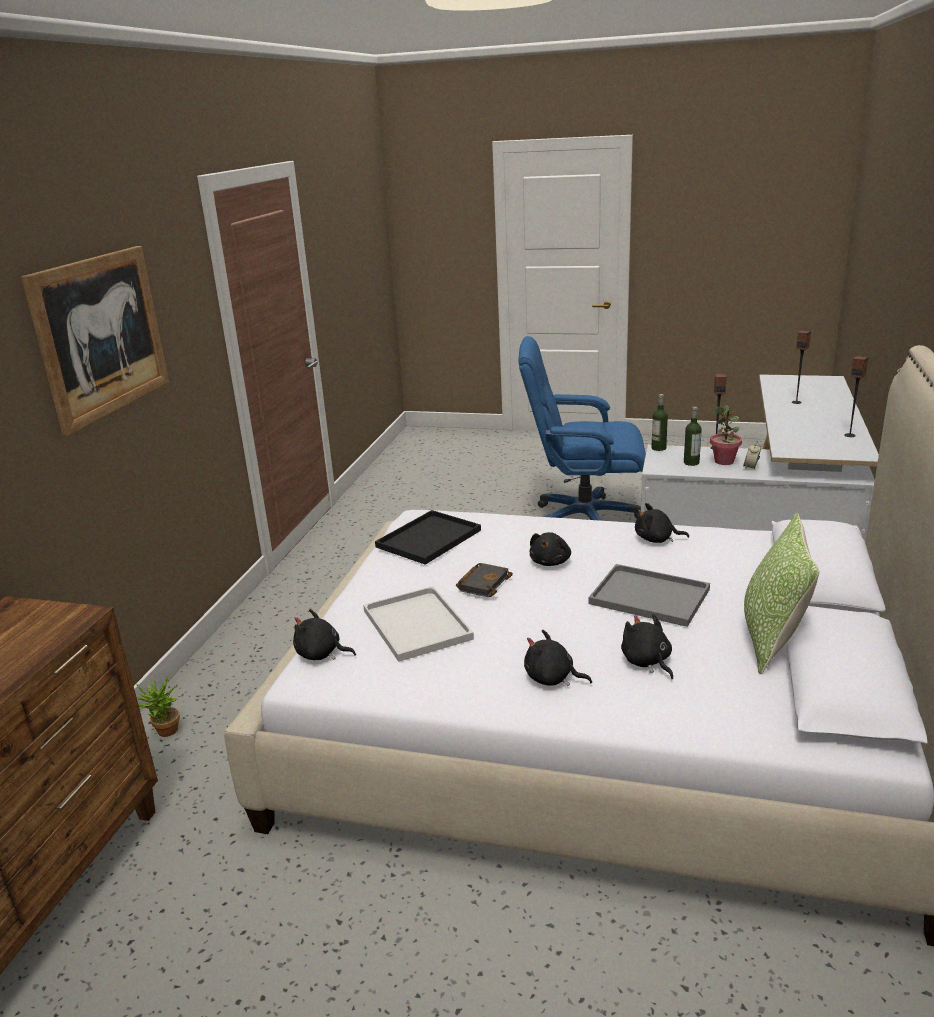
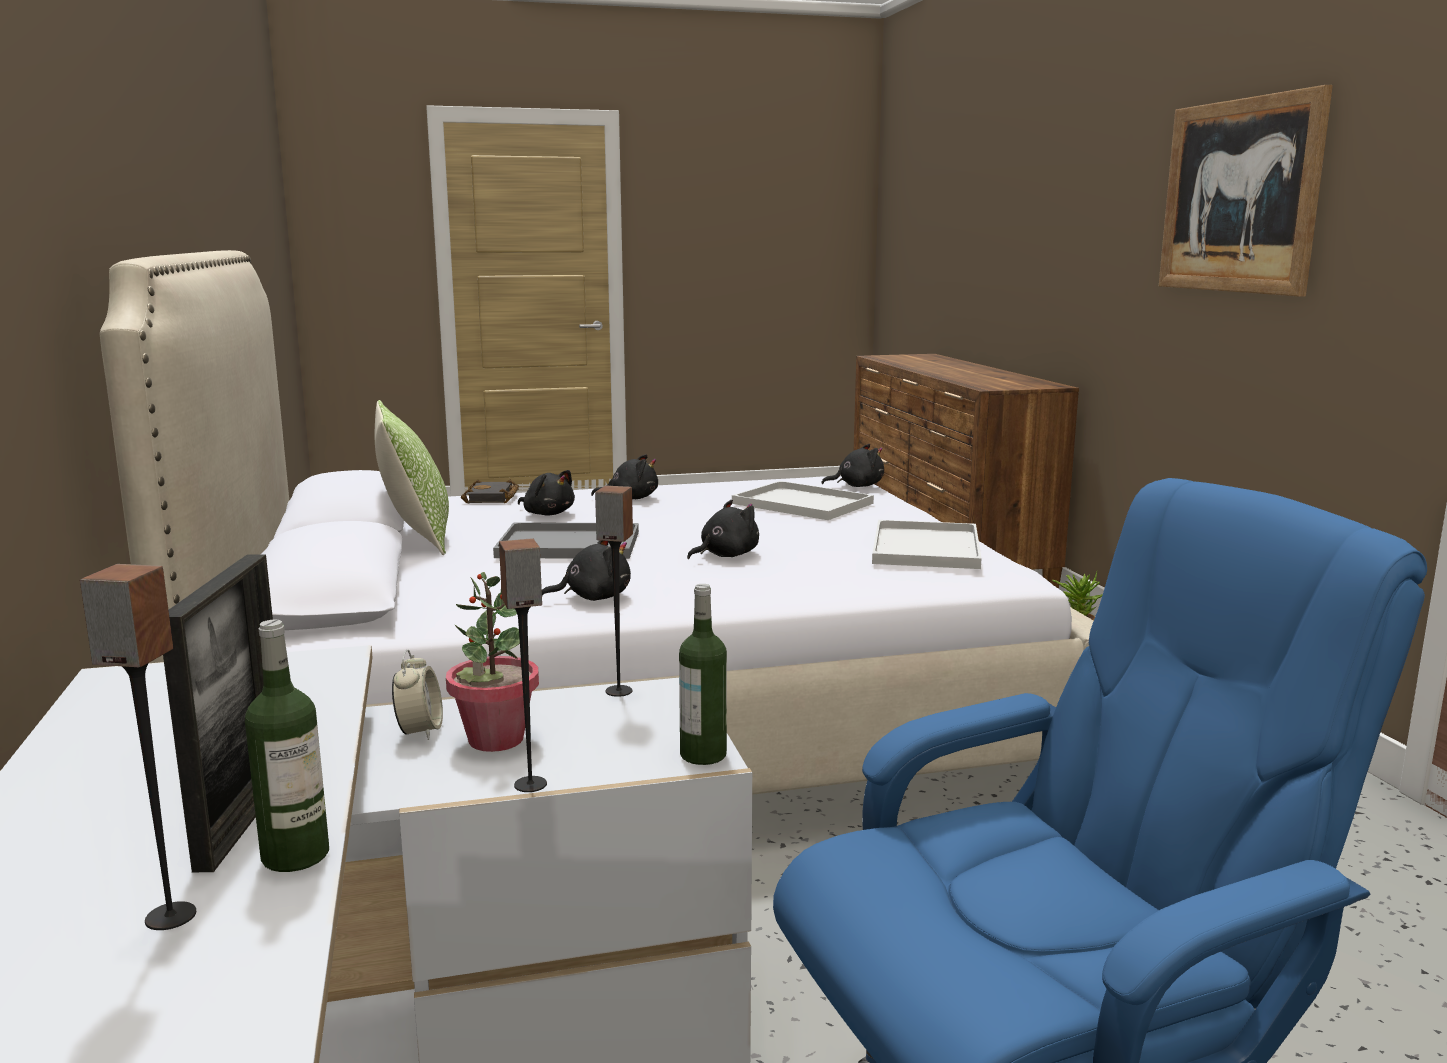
camera: 150 degrees right, 10 degrees down
(428, 539) = (924, 547): black tray -> white tray
(483, 583) = (782, 529): black book -> black book (493, 498)
(551, 562) = (725, 555): black plush toy -> black plush toy turned 60 degrees clockwise
(691, 463) = (586, 721): bottle -> bottle (295, 855)
(790, 414) = (244, 818): none -> picture frame
(850, 435) = (87, 743): speaker -> speaker (618, 691)

